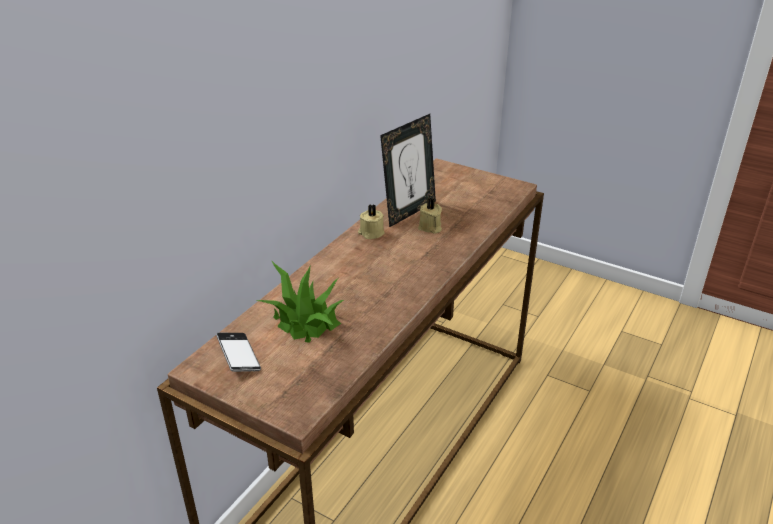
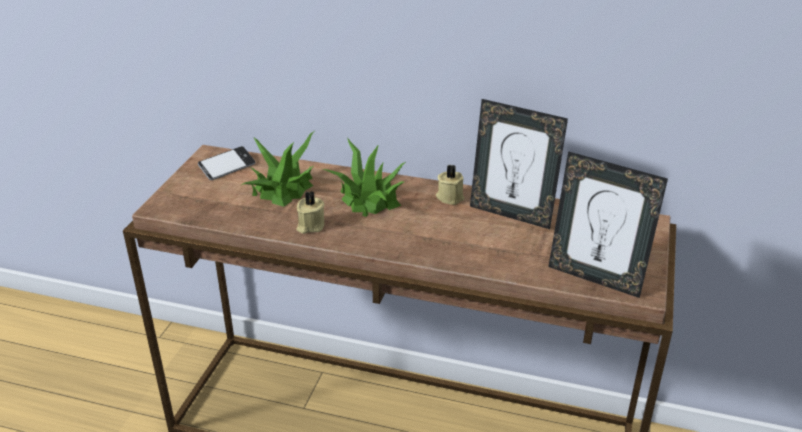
camera: 75 degrees right, 0 degrees up
(351, 272) = (369, 198): none -> potted plant
(430, 227) = (485, 233): beige candle -> beige candle (310, 226)
(498, 198) = (595, 277): none -> picture frame

